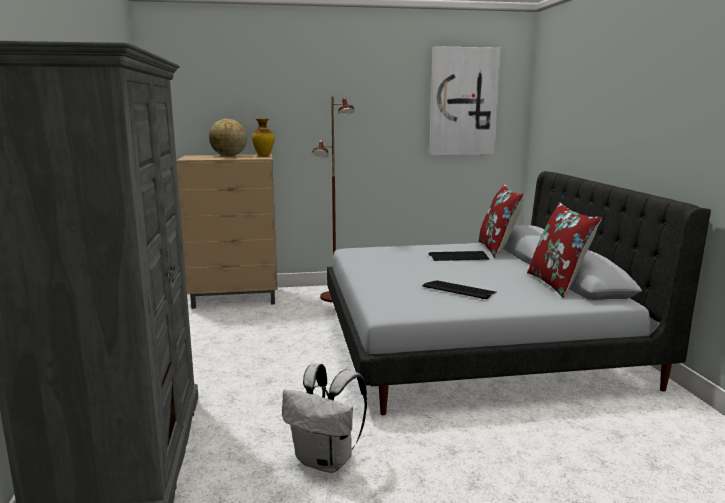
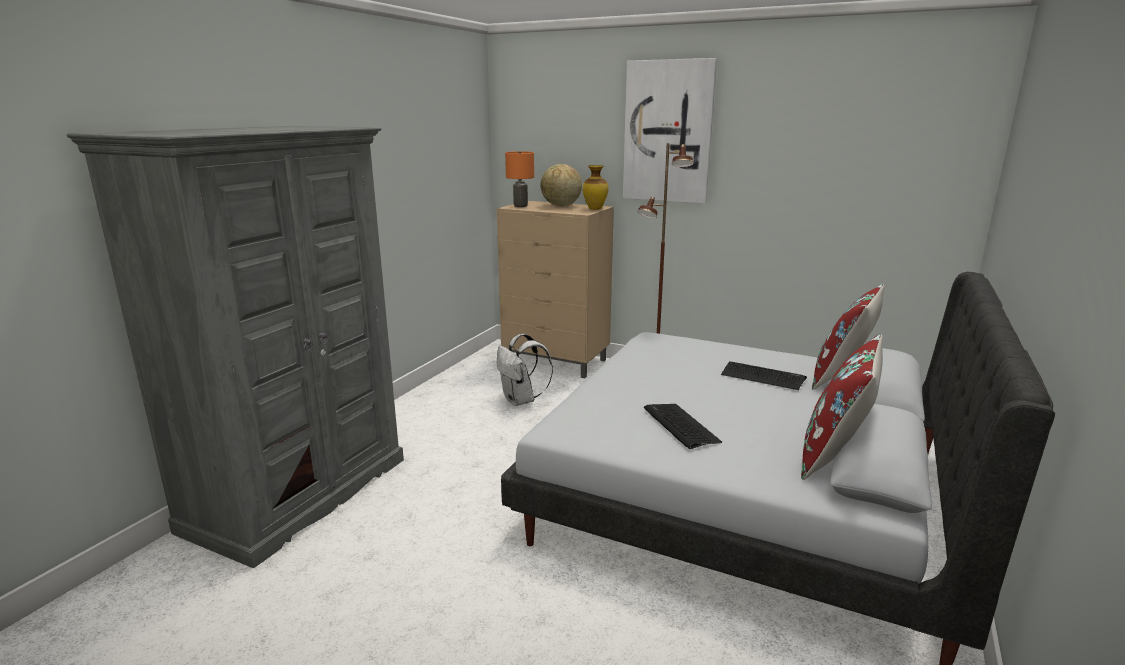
camera: 35 degrees right, 5 degrees up
(194, 158) = (521, 206): none -> orange table lamp
(326, 460) = (419, 571): white backpack -> white backpack (521, 400)
(463, 102) = (878, 152): picture -> picture (668, 132)

